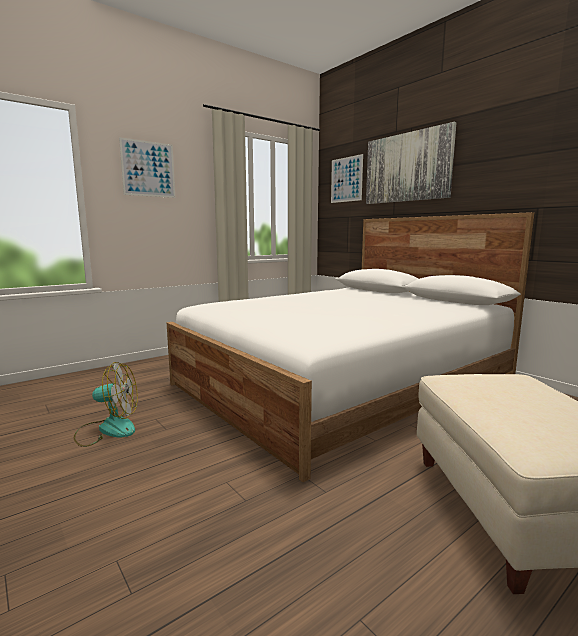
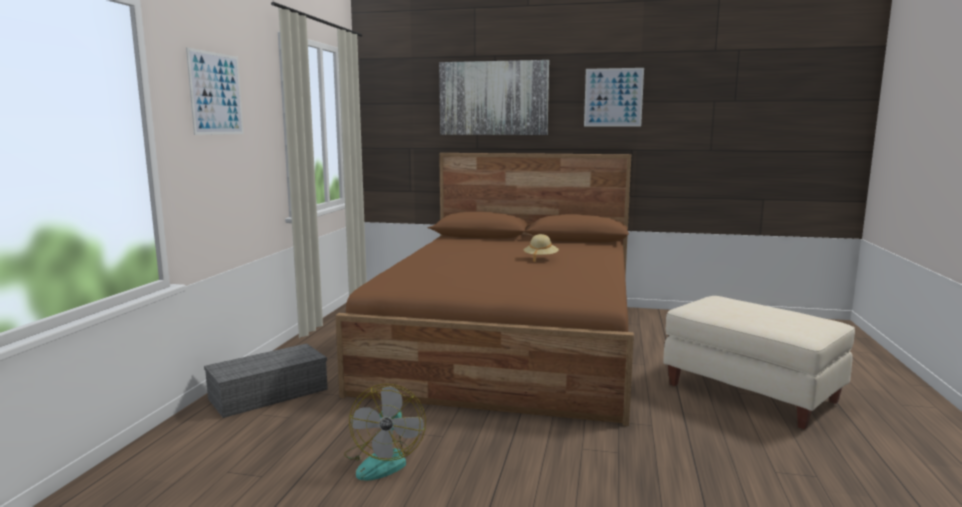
camera: 40 degrees left, 0 degrees up
(107, 429) = (383, 460): fan -> fan turned 135 degrees clockwise
(148, 371) = (270, 393): none -> grey storage box
(345, 382) = (511, 343): white bed -> brown bed
(346, 179) = (405, 102): picture -> picture (613, 97)
(367, 307) = (540, 258): none -> beige hat

